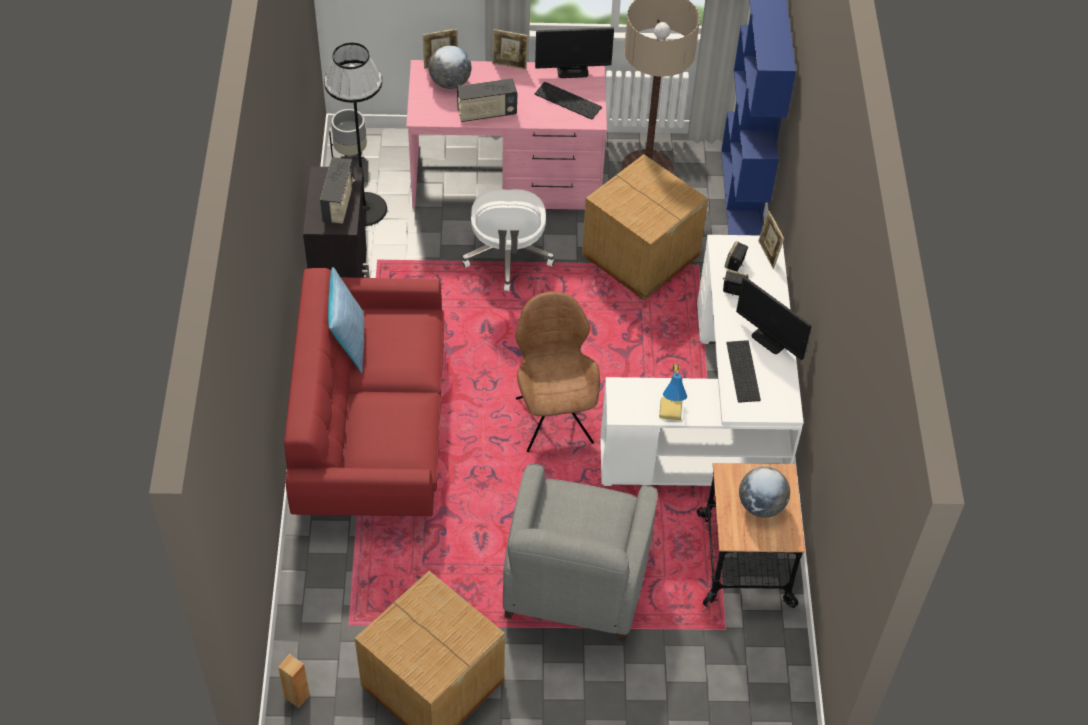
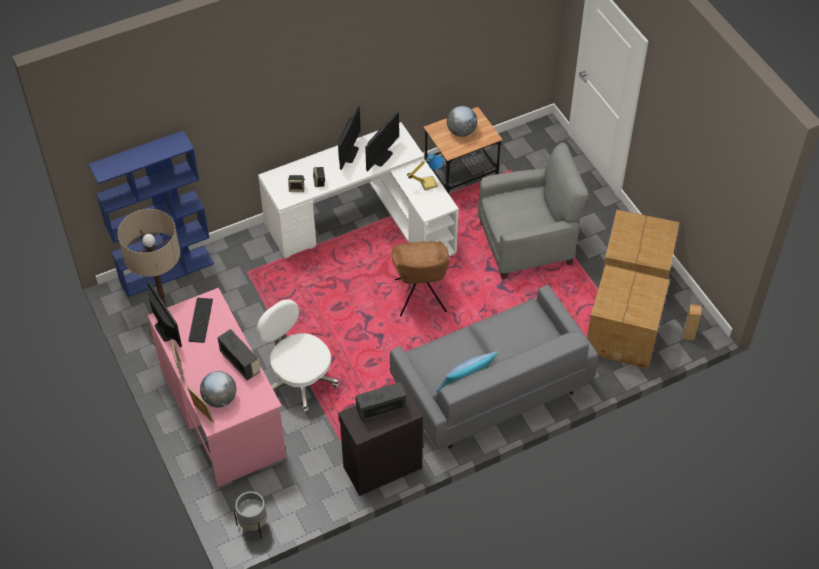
camera: 115 degrees left, 0 degrees up
(364, 209) = (304, 488): black floor lamp -> none
(372, 427) = (490, 388): red sofa -> grey sofa
(507, 256) = (300, 379): white office chair -> white office chair turned 105 degrees counterclockwise
(554, 417) = (420, 298): brown chair -> brown chair turned 60 degrees counterclockwise
(641, 256) = (257, 305): cardboard box -> cardboard box (624, 334)
(744, 372) = (381, 157): keyboard -> monitor
(767, 254) = (279, 176): picture frame -> none

